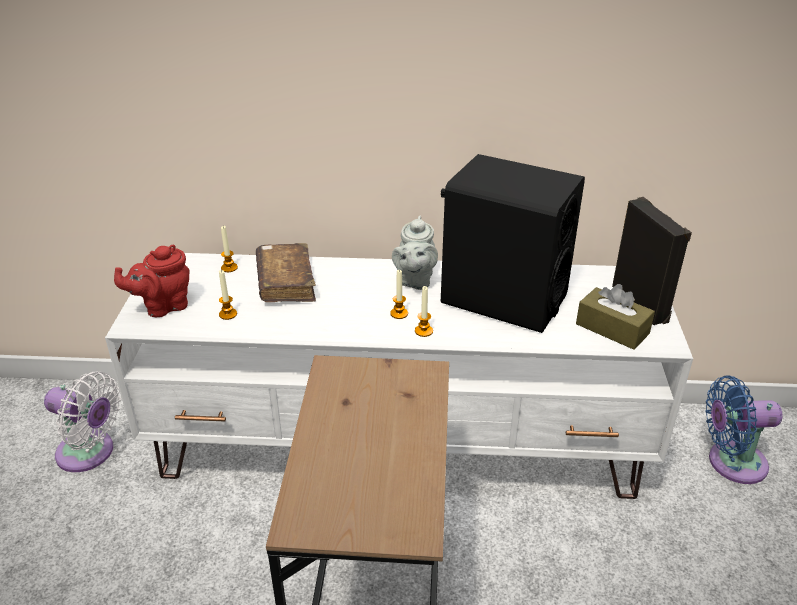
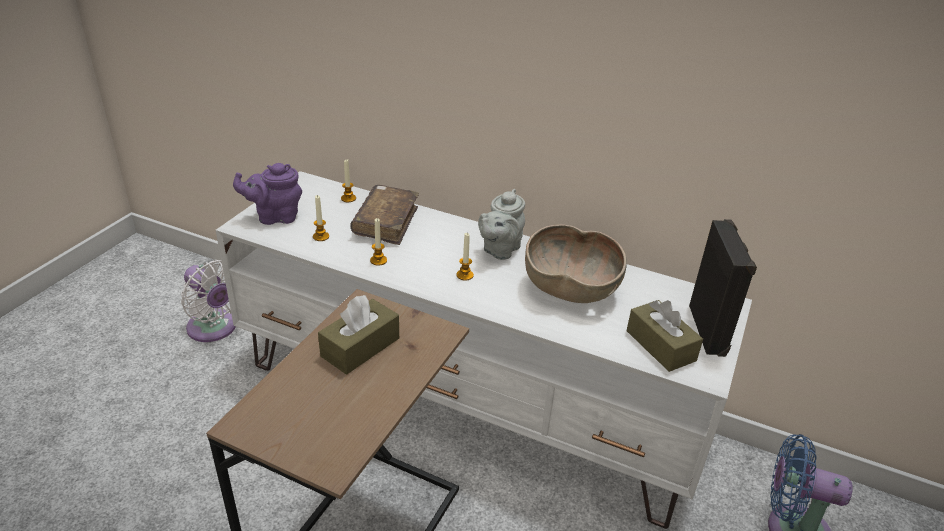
camera: 20 degrees right, 0 degrees up
(163, 306) = (275, 217): red teapot -> purple teapot
(360, 411) = (360, 347): none -> brown tissue box
(423, 331) = (476, 296): candle -> candle (378, 260)
(503, 299) = (570, 288): black speaker -> brown bowl

